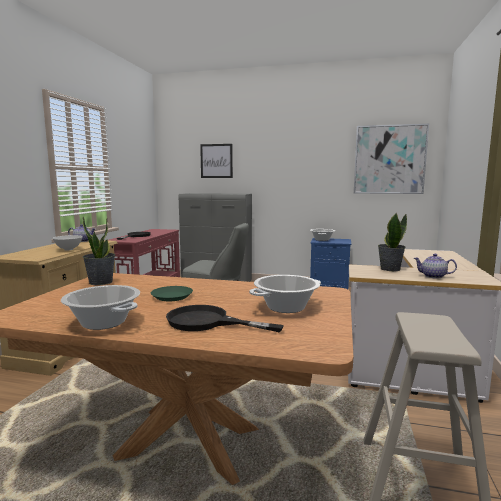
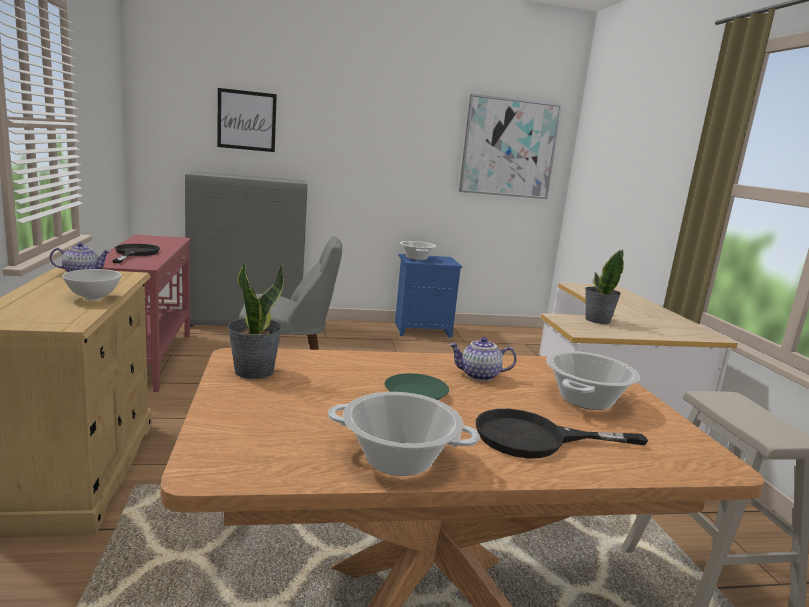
camera: 25 degrees left, 5 degrees up
(433, 276) = (655, 331): teapot -> teapot (479, 376)

